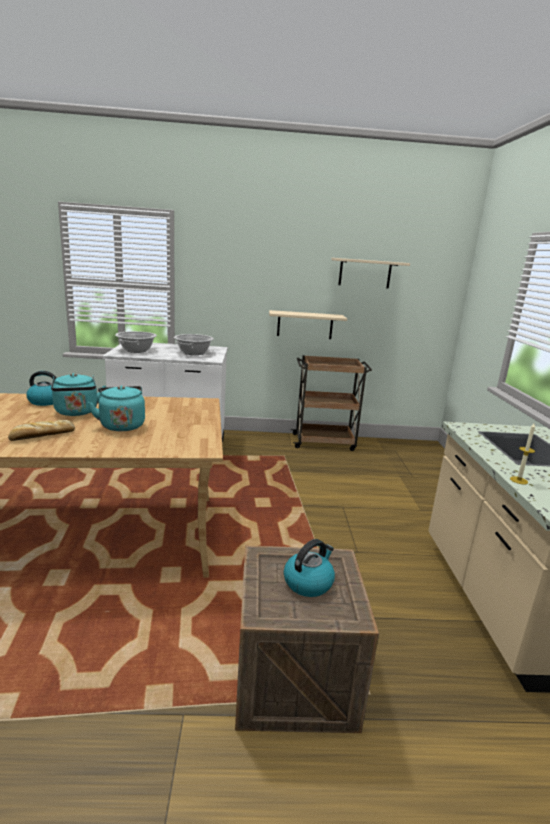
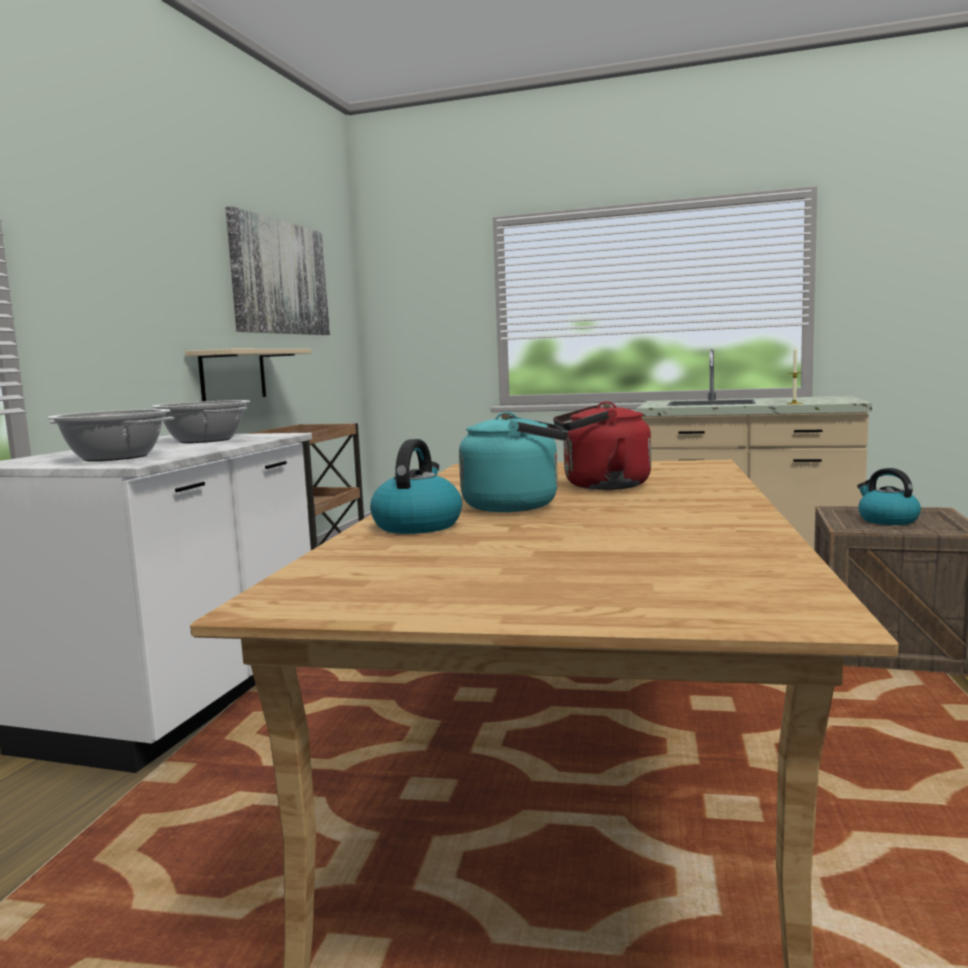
camera: 70 degrees left, 10 degrees down
(41, 435) = (668, 512): bread -> none
(121, 425) = (601, 486): turquoise kettle -> red kettle
(365, 273) = (280, 278): beige shelf -> picture

